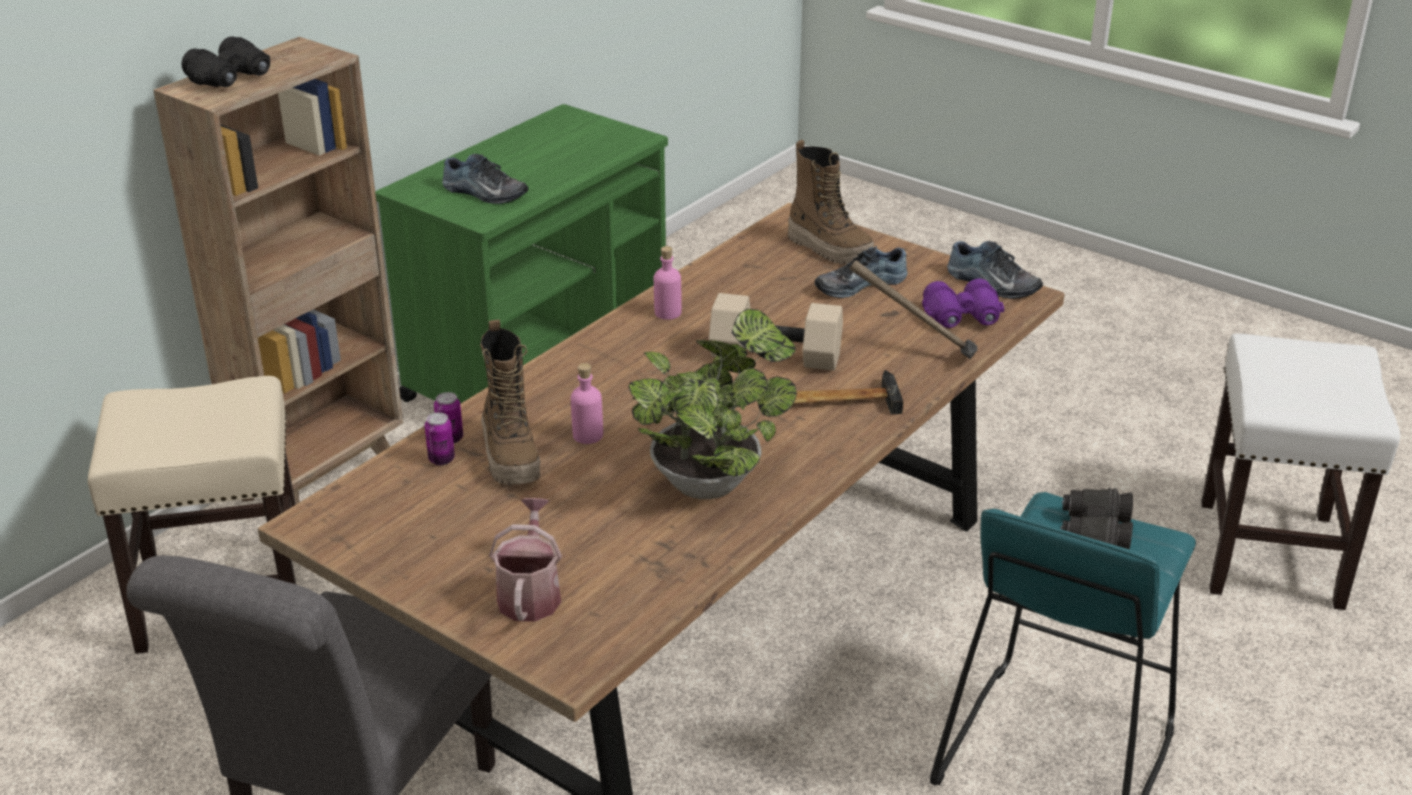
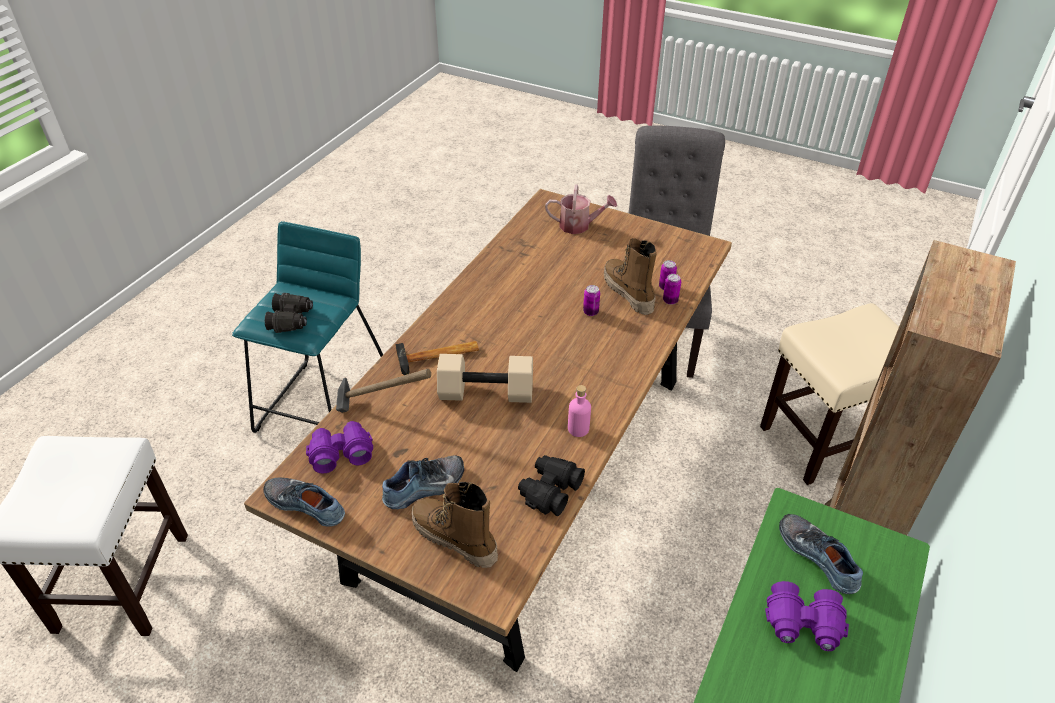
camera: 170 degrees right, 10 degrees up
(232, 79) = (972, 280): black binoculars -> black binoculars (549, 491)
(483, 193) = (819, 556): shoe -> shoe turned 45 degrees clockwise
(530, 593) = (579, 225): watering can -> watering can turned 75 degrees counterclockwise
(534, 166) = (803, 625): none -> purple binoculars
(588, 435) = (590, 312): pink bottle -> can
(711, 480) = (509, 291): potted plant -> none

